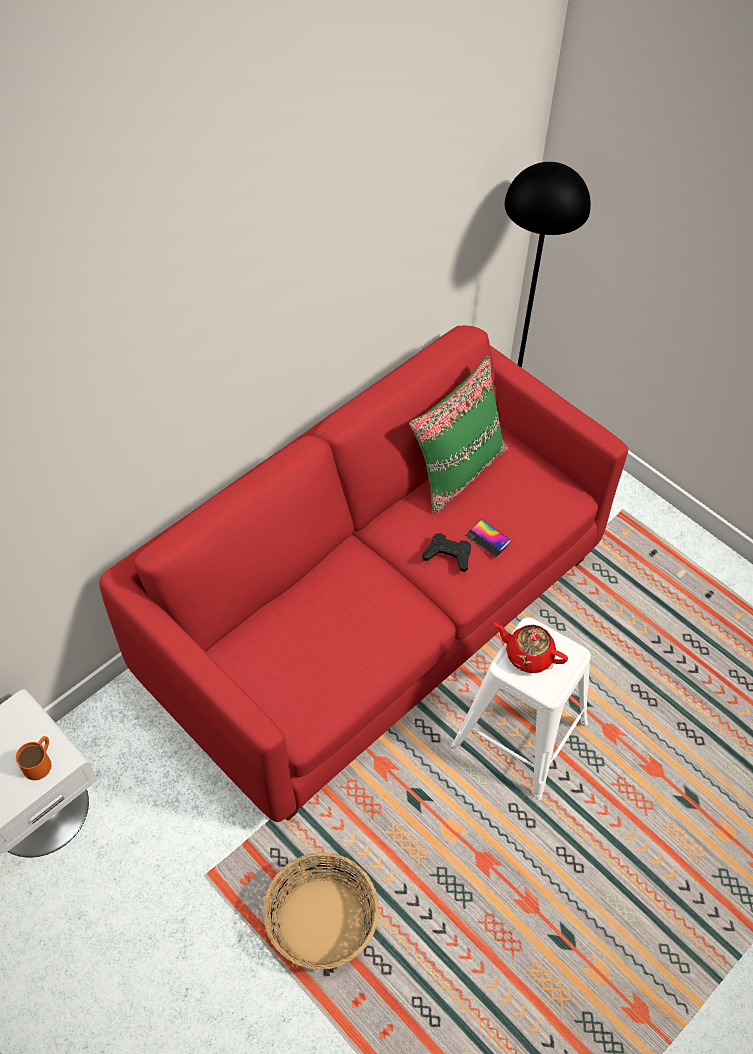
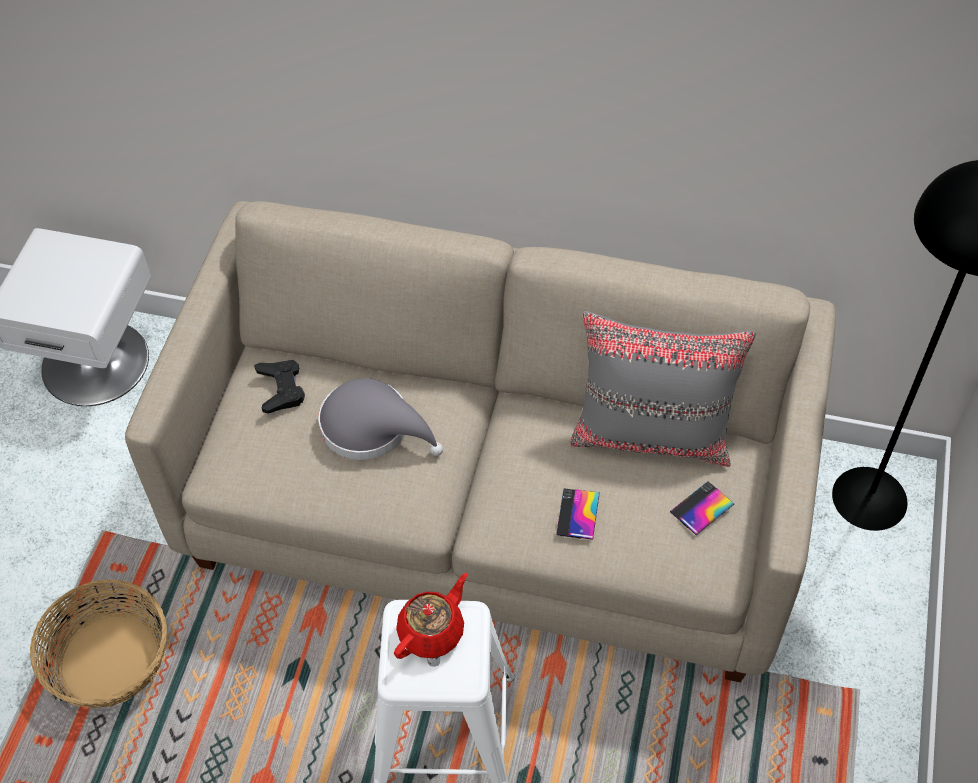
camera: 60 degrees right, 0 degrees up
(40, 761) = (72, 303): orange mug -> none
(342, 611) = (372, 427): none -> grey hat
(374, 615) = (494, 507): red sofa -> beige sofa
(448, 555) = (523, 486): black game controller -> black game controller (281, 389)
(457, 470) = (652, 434): green pillow -> grey pillow
(527, 477) = (702, 508): none -> phone
(528, 654) = (432, 631): red teapot -> red teapot turned 45 degrees clockwise

